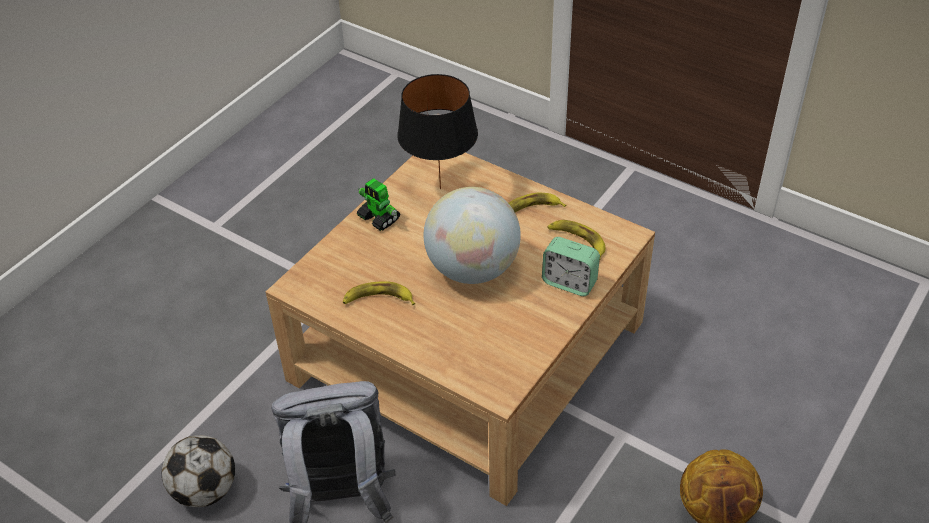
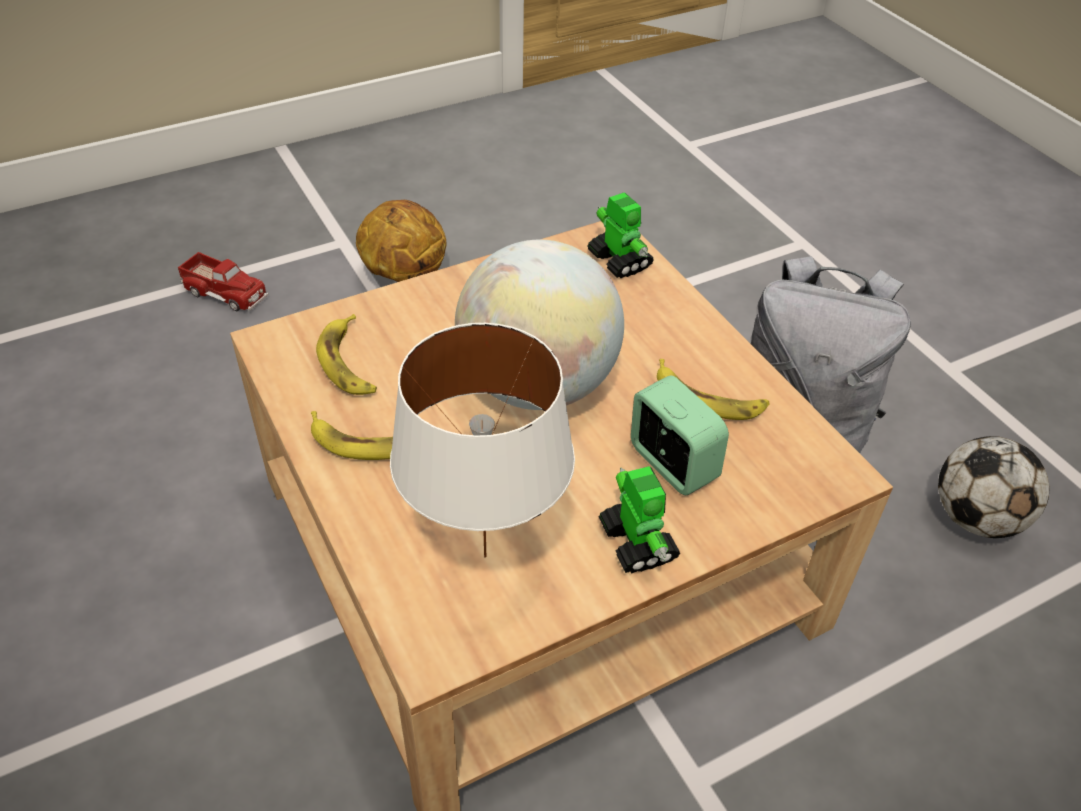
camera: 155 degrees left, 0 degrees up
(441, 189) = (484, 555): black table lamp -> white table lamp
(482, 374) = (619, 260): none -> toy robot
(569, 282) = (419, 314): alarm clock -> alarm clock (672, 464)
(821, 431) = (225, 292): none -> toy truck

